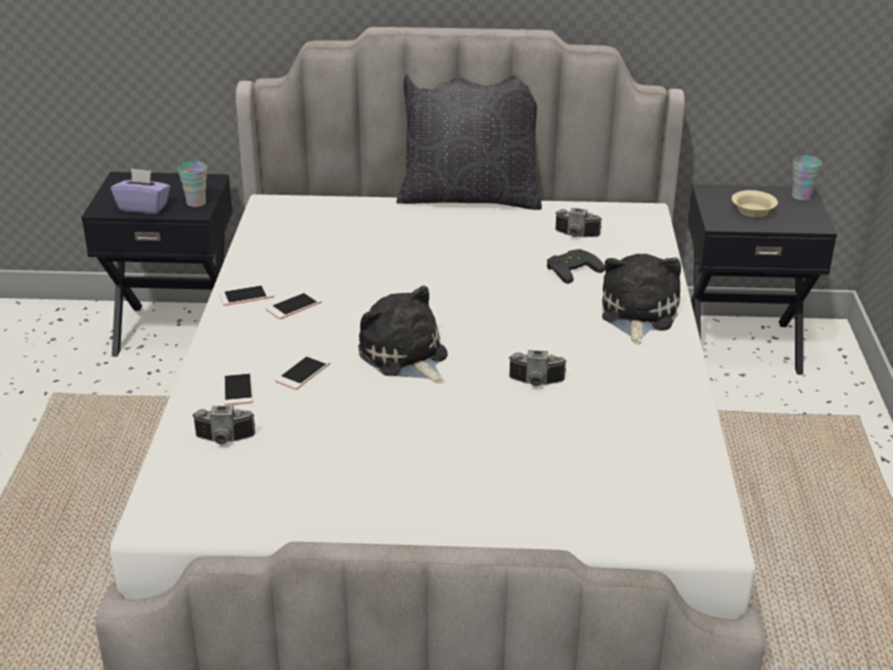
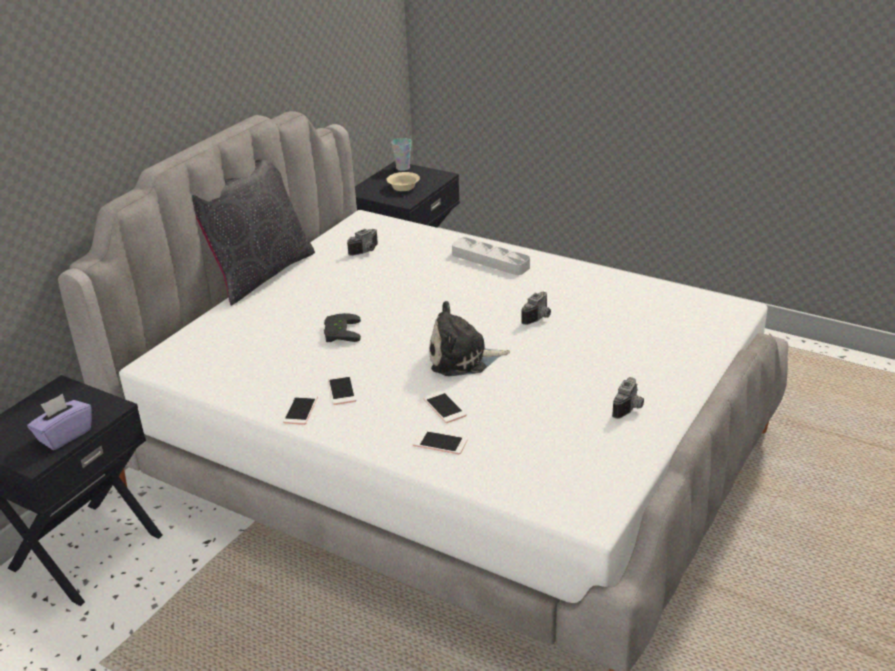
camera: 60 degrees left, 0 degrees up
(196, 203) = (96, 403): cup -> none
(224, 440) = (508, 464): camera -> camera (630, 408)
(571, 268) = (409, 265): black game controller -> black game controller (339, 332)
(637, 314) = (490, 260): plush toy -> grey tray

